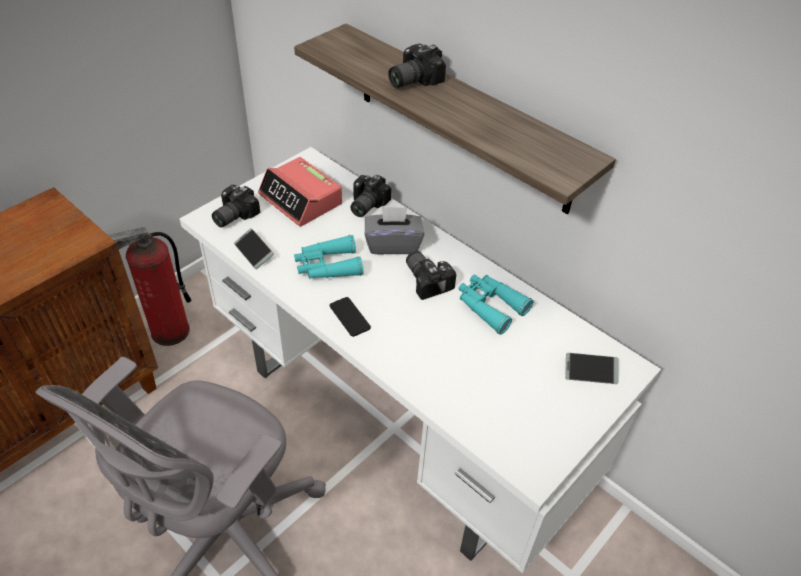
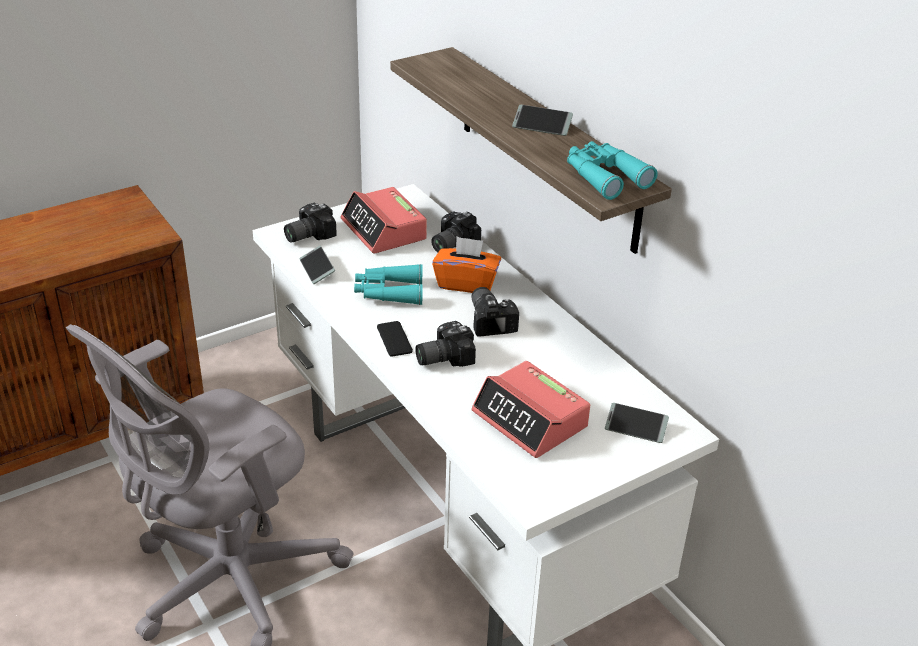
camera: 15 degrees right, 10 degrees down
(170, 331) = (231, 379): fire extinguisher -> none
(393, 244) = (466, 283): grey tissue box -> orange tissue box
(411, 80) = (494, 100): camera -> camera (442, 357)
(467, 103) = (542, 126): none -> phone
(489, 306) = (549, 353): turquoise binoculars -> turquoise binoculars (604, 177)
(499, 382) = (530, 420): none -> alarm clock

